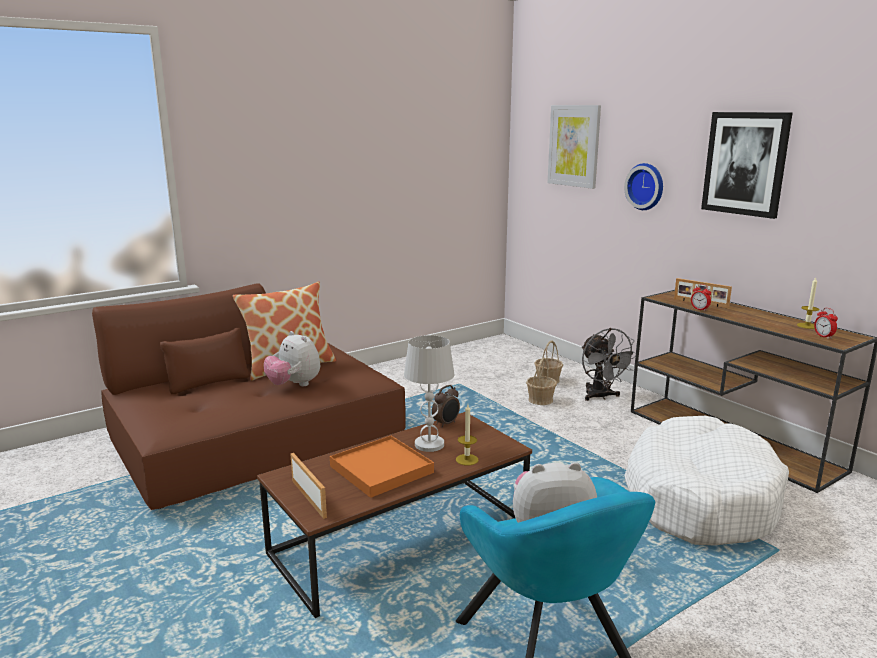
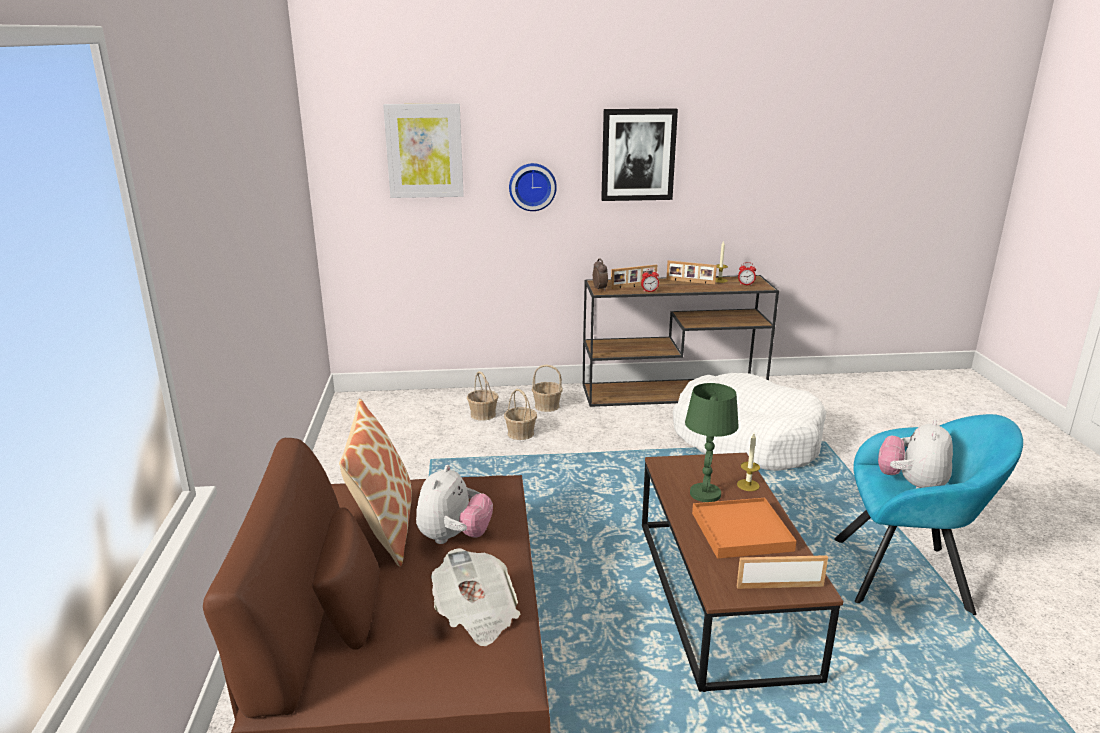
camera: 60 degrees left, 5 degrees up
(213, 410) = (476, 615): none -> newspaper
(294, 385) = (454, 537): plush toy -> plush toy turned 60 degrees counterclockwise
(429, 445) = (705, 494): white table lamp -> green table lamp
(446, 424) = (666, 473): alarm clock -> alarm clock (600, 289)
(601, 396) = (547, 406): grey fan -> basket
(768, 317) = (690, 282): none -> picture frame

